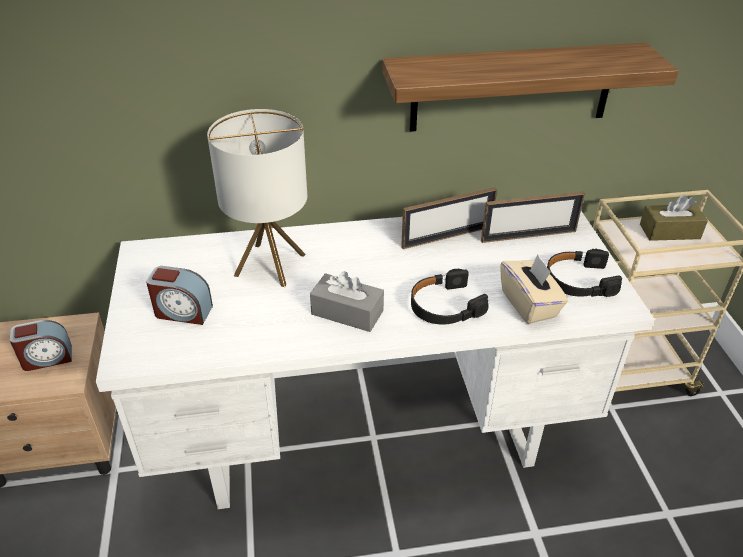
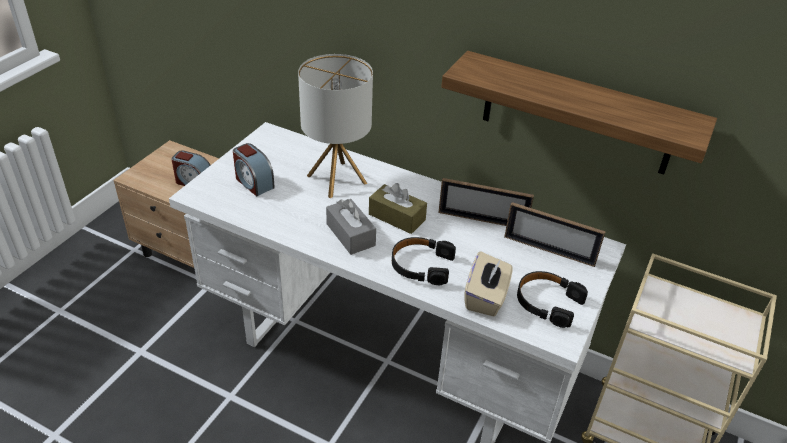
camera: 35 degrees right, 0 degrees up
(669, 231) = (708, 315): brown tissue box -> brown tissue box (397, 217)

